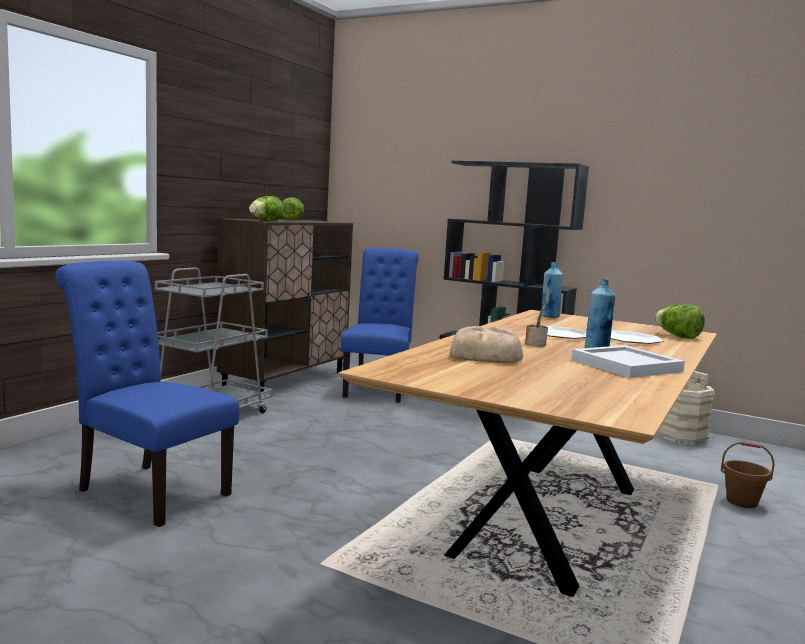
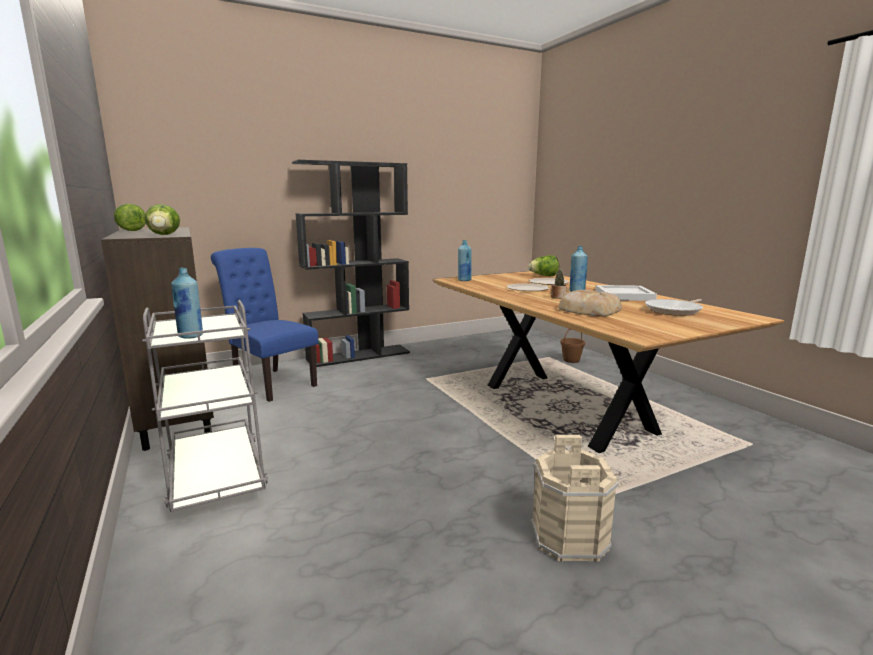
camera: 55 degrees left, 5 degrees up
(147, 490) = (383, 560): blue chair -> none
(188, 290) = (191, 336): none -> blue bottle
(573, 384) = (674, 310): none -> frying pan
(679, 436) = (478, 340): beige bucket -> beige bucket (568, 537)

